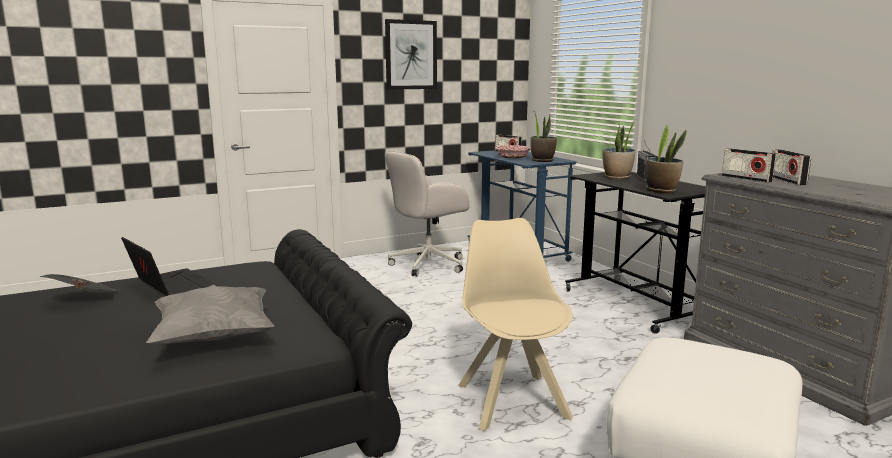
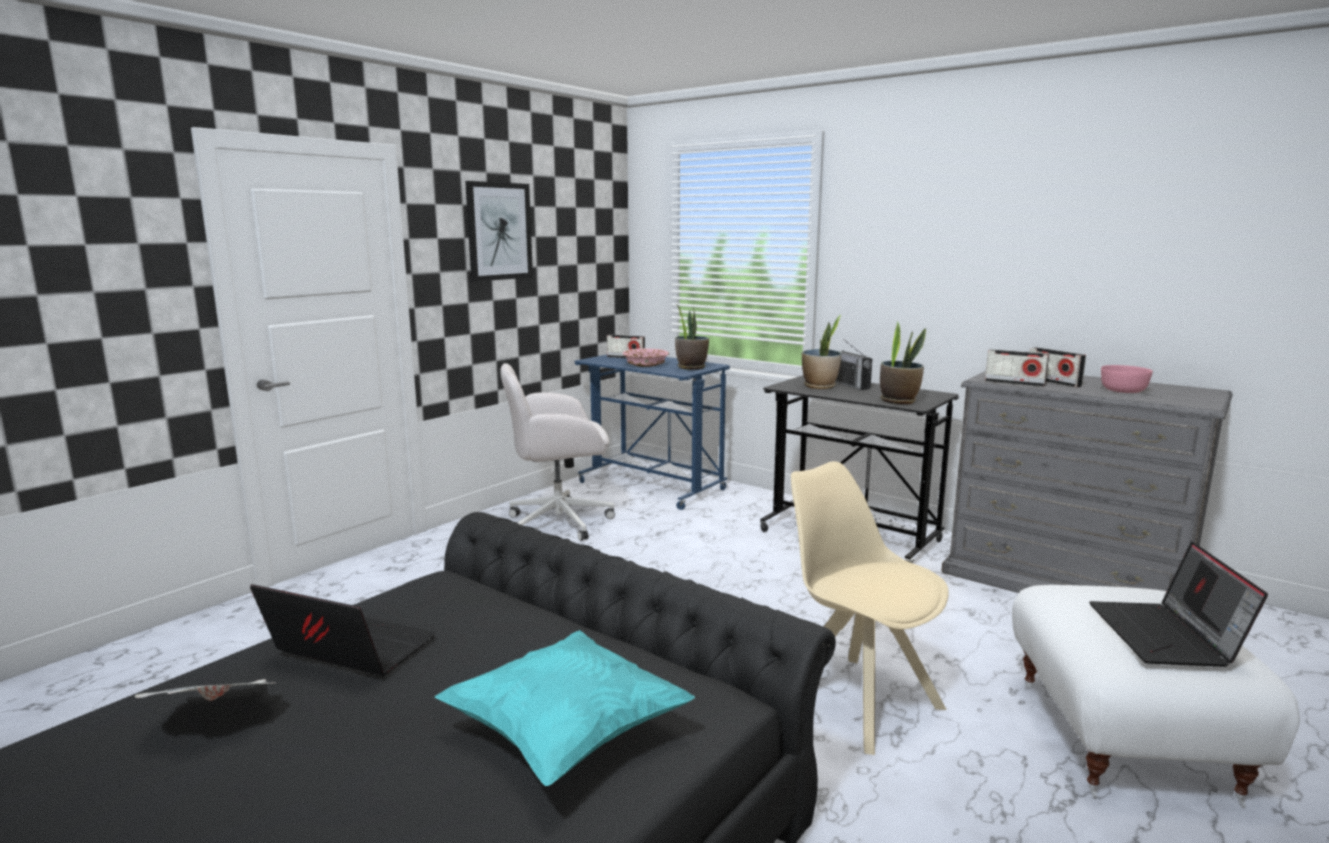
camera: 25 degrees left, 0 degrees up
(214, 338) = (566, 735): grey pillow -> turquoise pillow
(428, 265) = (559, 522): white office chair -> white office chair turned 45 degrees clockwise
(714, 382) = (1167, 636): none -> laptop
(840, 190) = (1122, 390): none -> pink bowl

